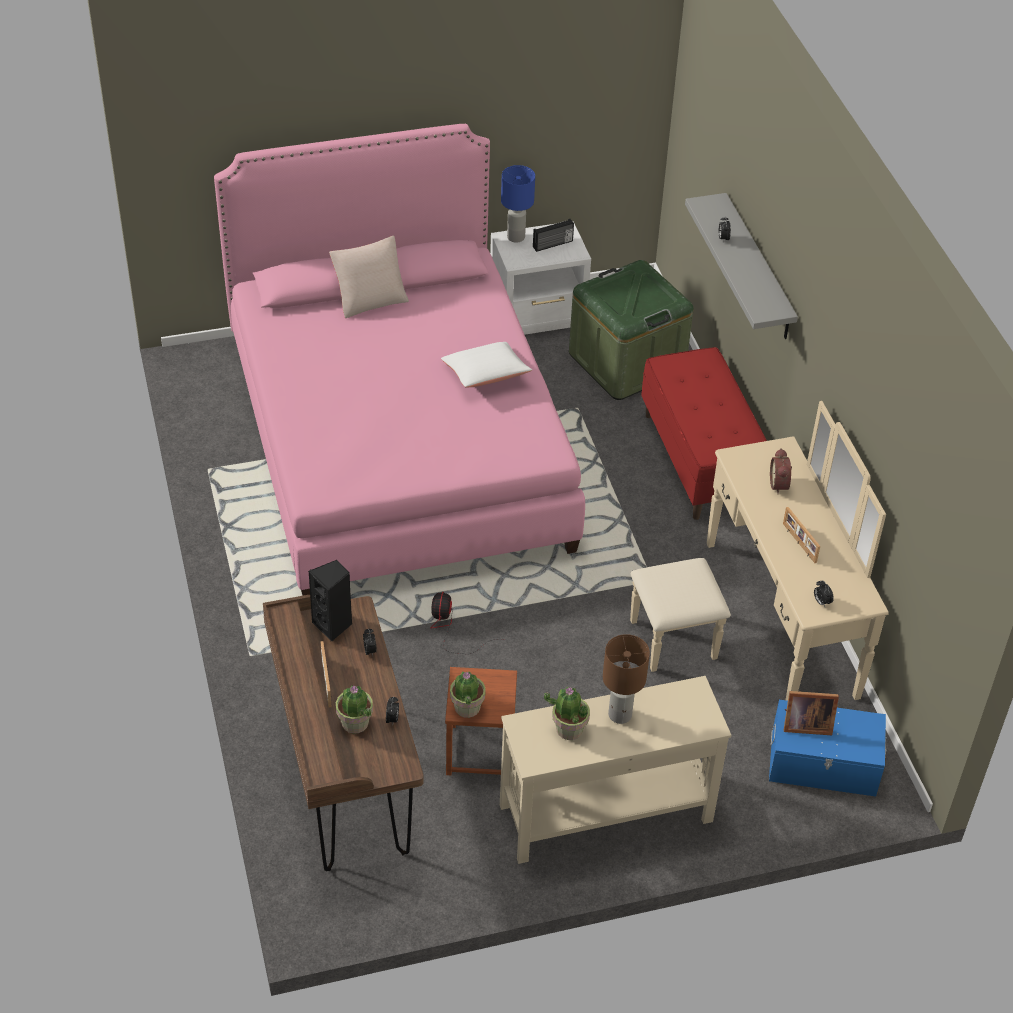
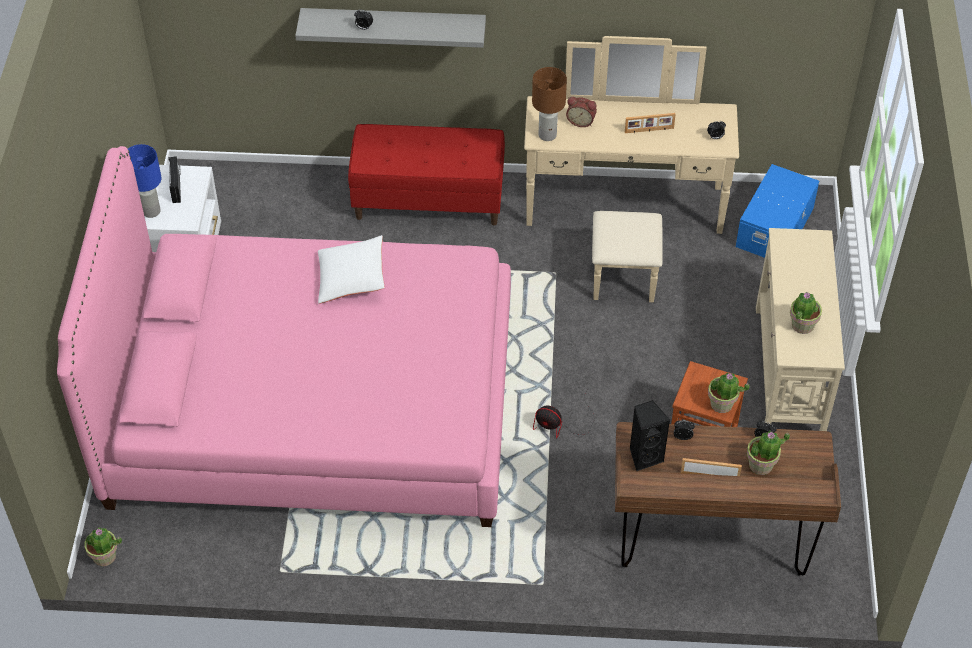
camera: 70 degrees left, 5 degrees up
(189, 359) = (105, 557): none -> potted plant
(370, 298) = (198, 339): beige pillow -> none
(620, 715) = (796, 290): brown table lamp -> brown table lamp (548, 135)
(626, 362) = (283, 212): green storage box -> none
(805, 724) = (768, 211): picture frame -> none

